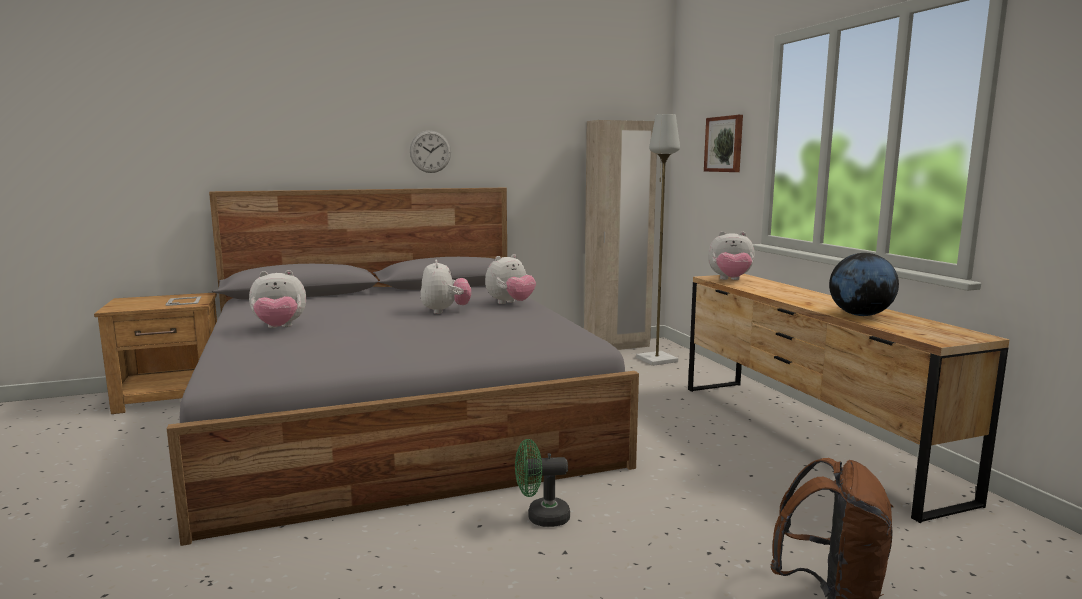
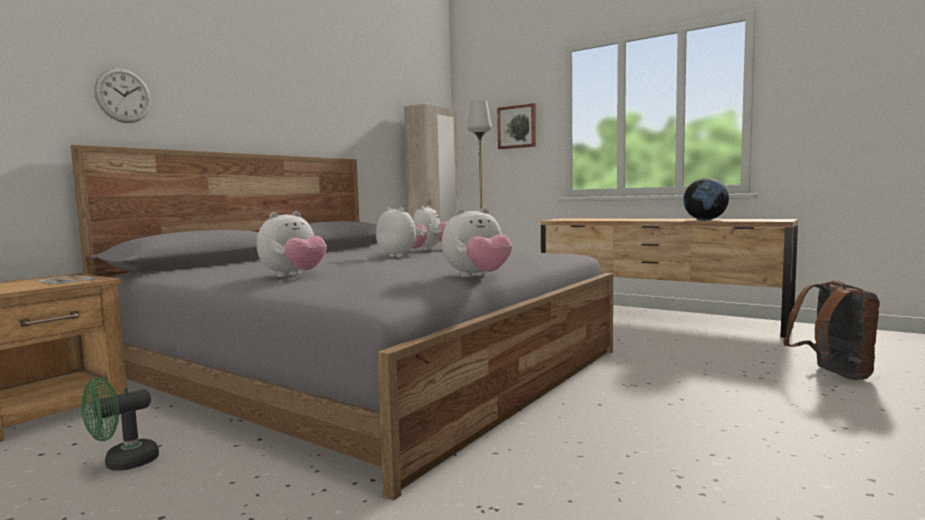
camera: 35 degrees left, 5 degrees down
(430, 151) = (294, 120): wall clock -> wall clock (123, 95)
(541, 517) = (624, 388): green fan -> green fan (122, 463)
(730, 280) = (571, 219): plush toy -> plush toy (477, 277)

